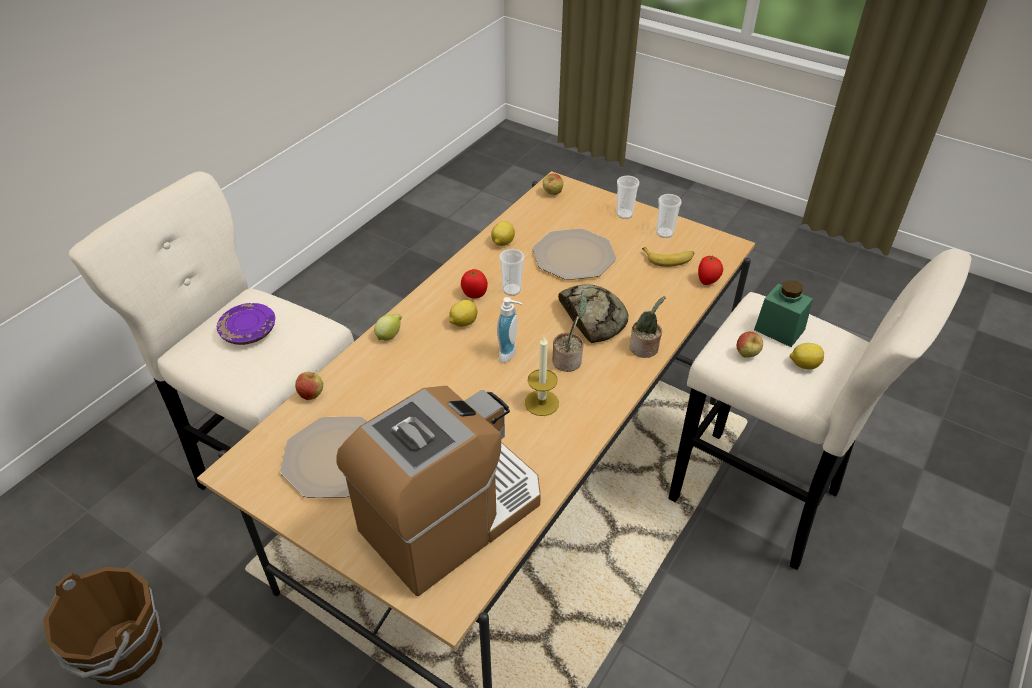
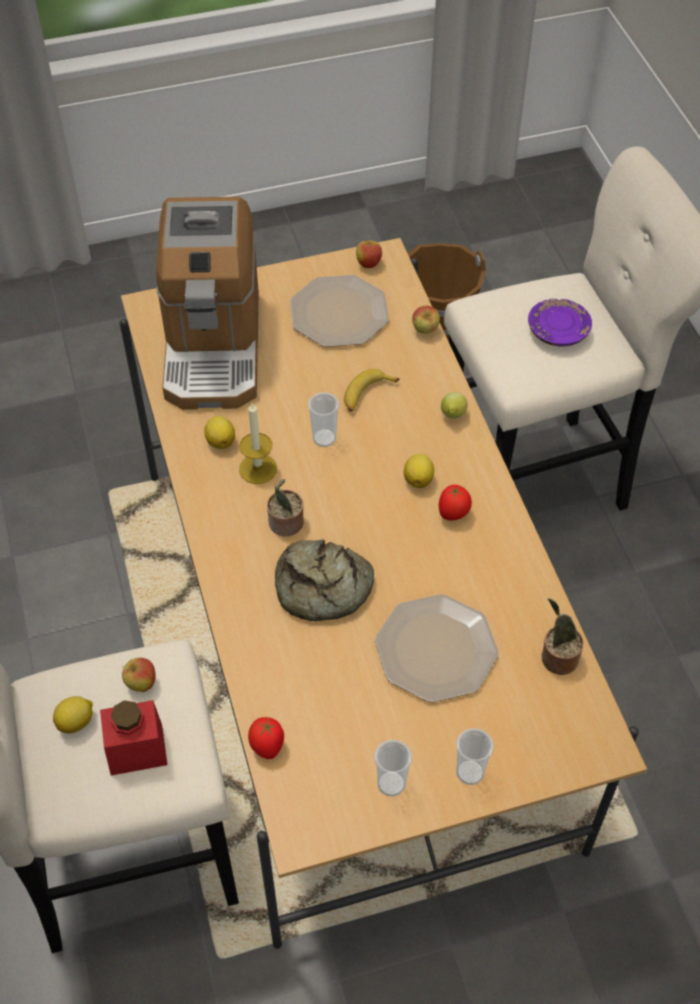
camera: 130 degrees right, 10 degrees up
(502, 243) = (523, 598): lemon -> lemon (220, 441)
(510, 354) = (338, 487): soap dispenser -> none
(511, 290) = (431, 550): cup -> cup (324, 438)
(552, 194) = (585, 725): apple -> apple (368, 263)
(645, 349) = (236, 596): potted plant -> potted plant (557, 657)
(669, 259) = (340, 742): banana -> banana (366, 395)
(779, 330) = (136, 750): green jar -> red jar

